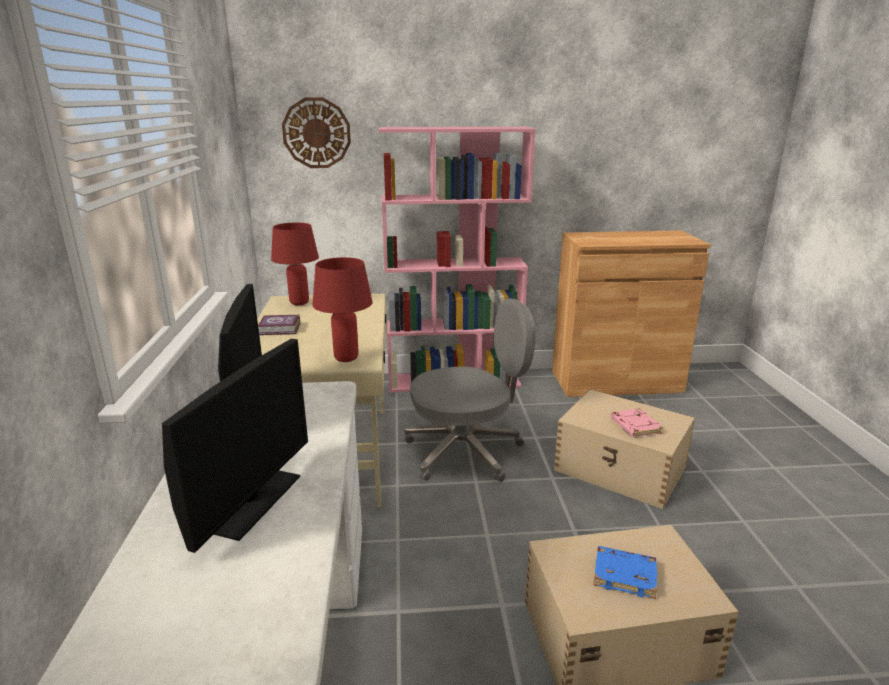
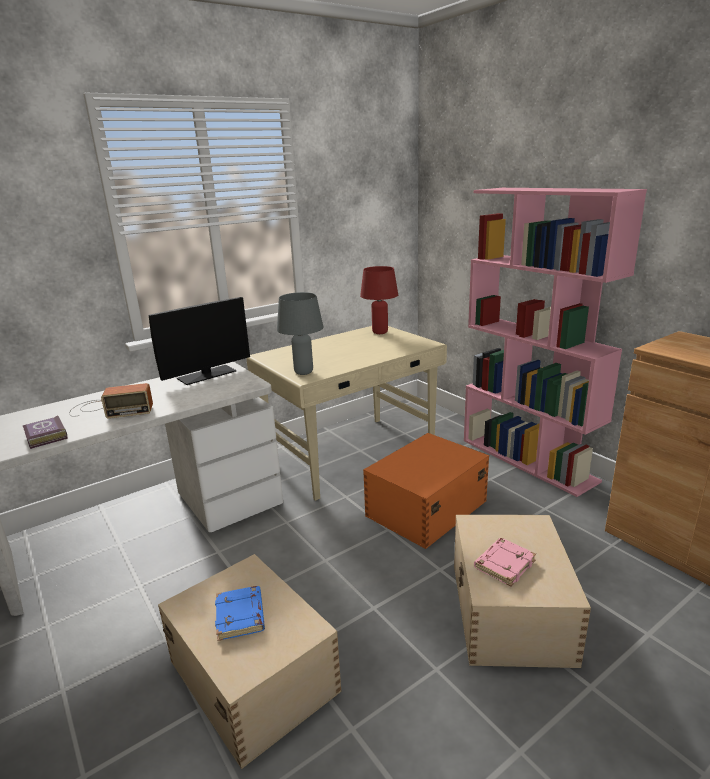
camera: 60 degrees right, 0 degrees up
(251, 501) = (109, 409): monitor -> radio
(280, 329) = (327, 344): book -> book (45, 436)
(316, 133) = (461, 192): wall clock -> none
(346, 358) = (303, 372): red table lamp -> grey table lamp
(466, 451) = (425, 508): grey office chair -> orange storage box

